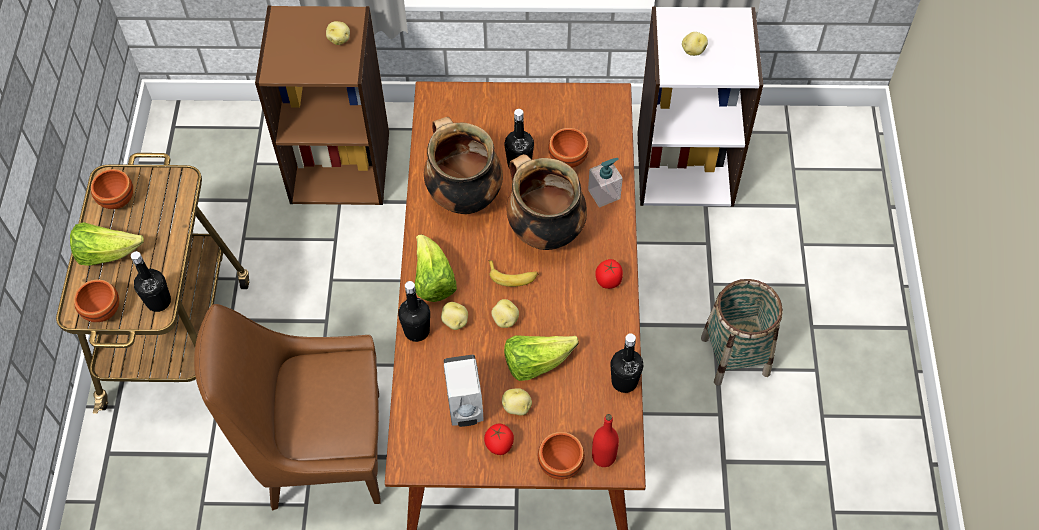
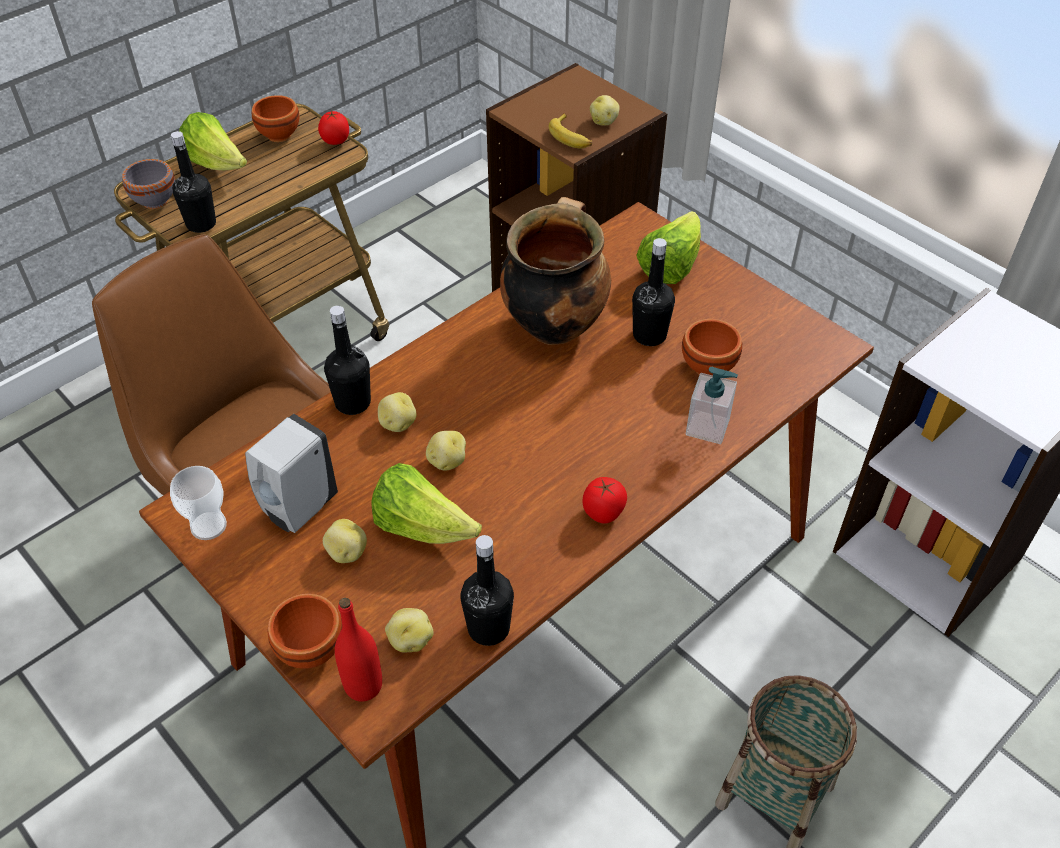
camera: 45 degrees right, 10 degrees down
(103, 310) = (156, 200): brown bowl -> grey bowl
(432, 457) = (208, 526): none -> cup
(433, 281) = (426, 372): lettuce -> lettuce (670, 266)
(499, 445) = (280, 573): tomato -> tomato (335, 142)
(513, 276) = (509, 428): banana -> banana (571, 137)
(544, 232) = (594, 413): cooking pot -> none
(693, 50) = (989, 358): potato -> potato (410, 639)

